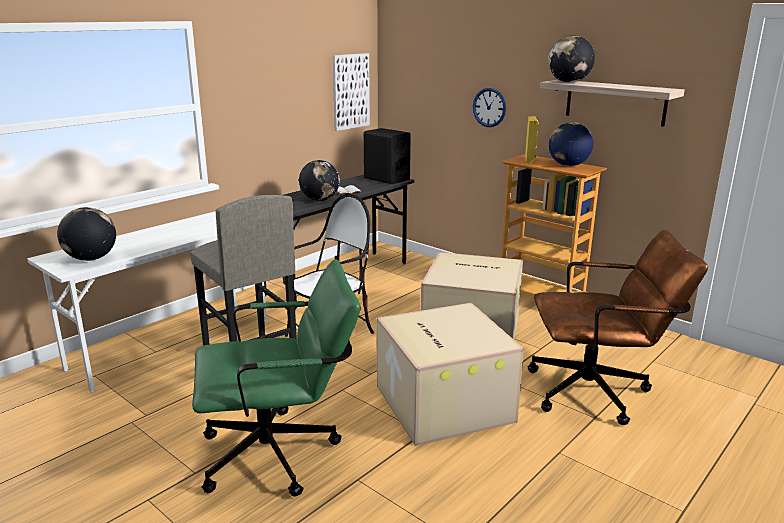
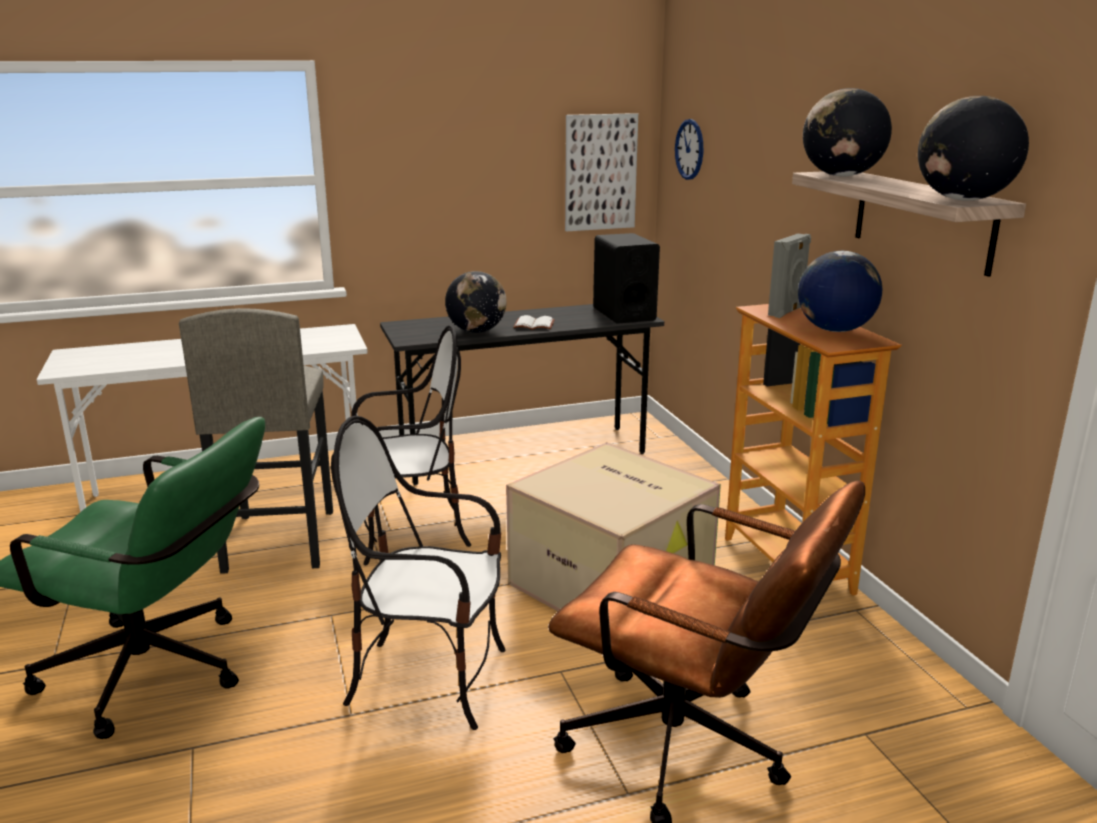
camera: 30 degrees right, 0 degrees up
(91, 258) = (102, 362): globe -> globe (963, 199)
(441, 403) = (430, 680): cardboard box -> chair
(489, 107) = (767, 213): wall clock -> wall clock (689, 149)
(530, 160) = (787, 311): yellow speaker -> grey speaker

